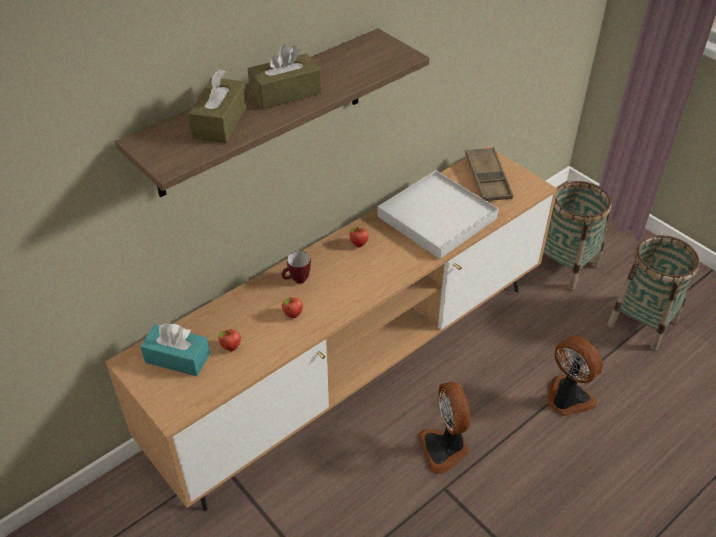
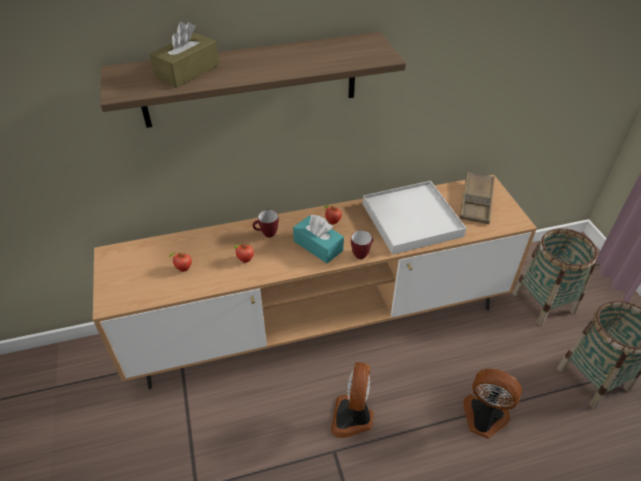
camera: 25 degrees right, 0 degrees up
(177, 358) = (142, 263): turquoise tissue box -> turquoise tissue box (318, 246)
(285, 93) = (258, 62): brown tissue box -> none
(409, 268) = (362, 254): none -> mug
(567, 399) = (483, 419): fan -> fan turned 45 degrees counterclockwise

